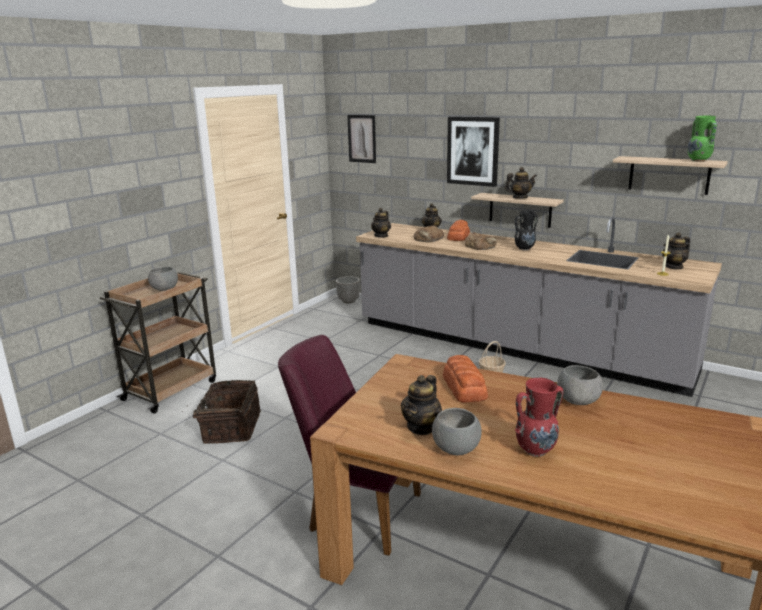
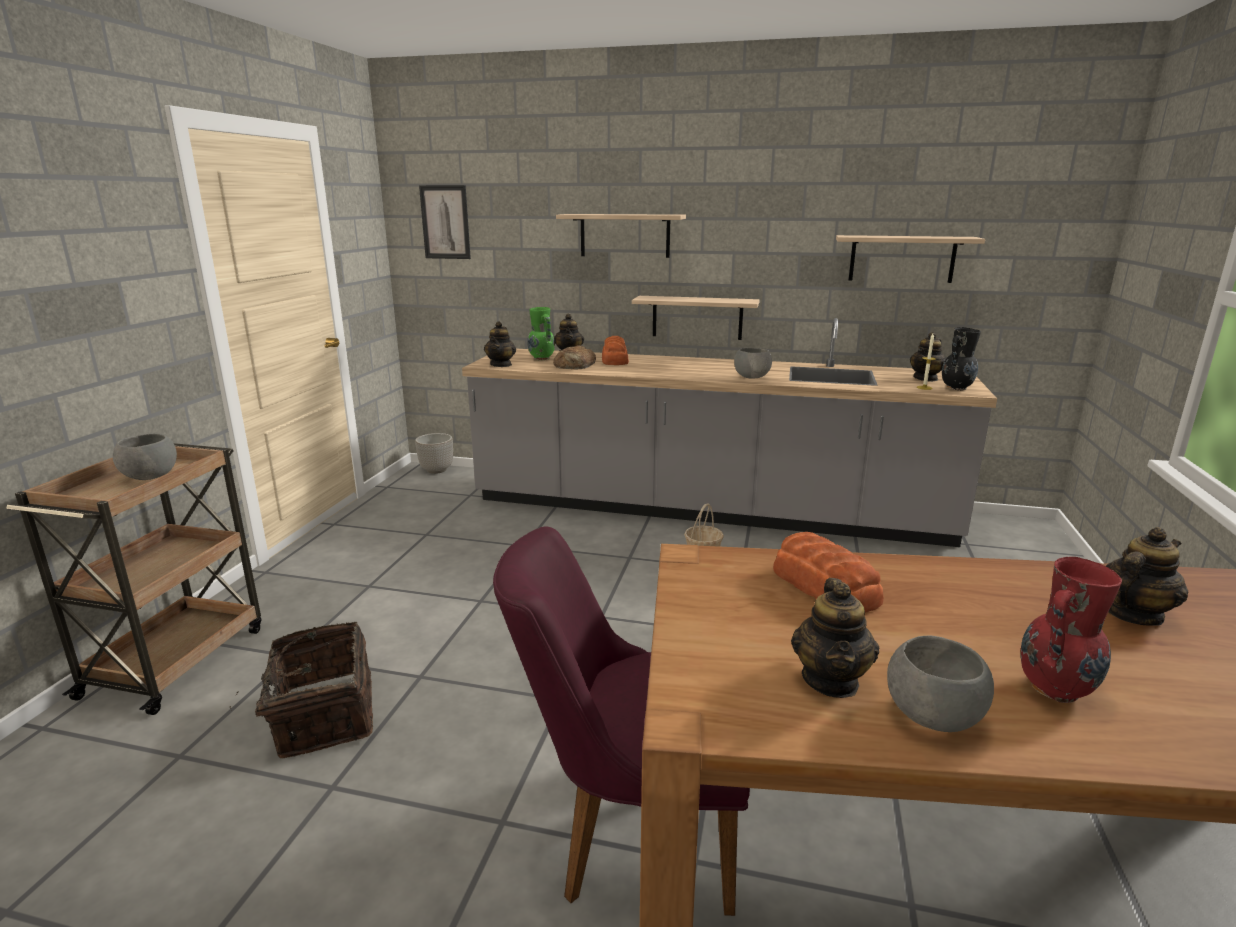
camera: 20 degrees left, 0 degrees up
(473, 151) = (625, 235): picture -> shelf
(480, 246) = (657, 369): bread -> none
(519, 198) = (700, 299): teapot -> teapot (1133, 614)
(524, 249) = (721, 370): black vase -> black vase (957, 388)
(578, 401) = (1010, 583): grey bowl -> grey bowl (751, 377)
(698, 161) = (946, 237): green vase -> green vase (541, 359)

